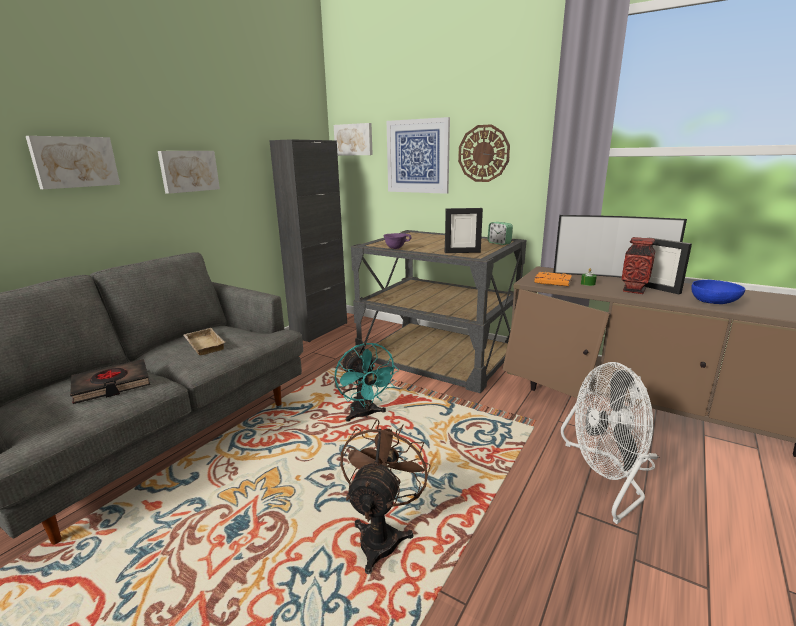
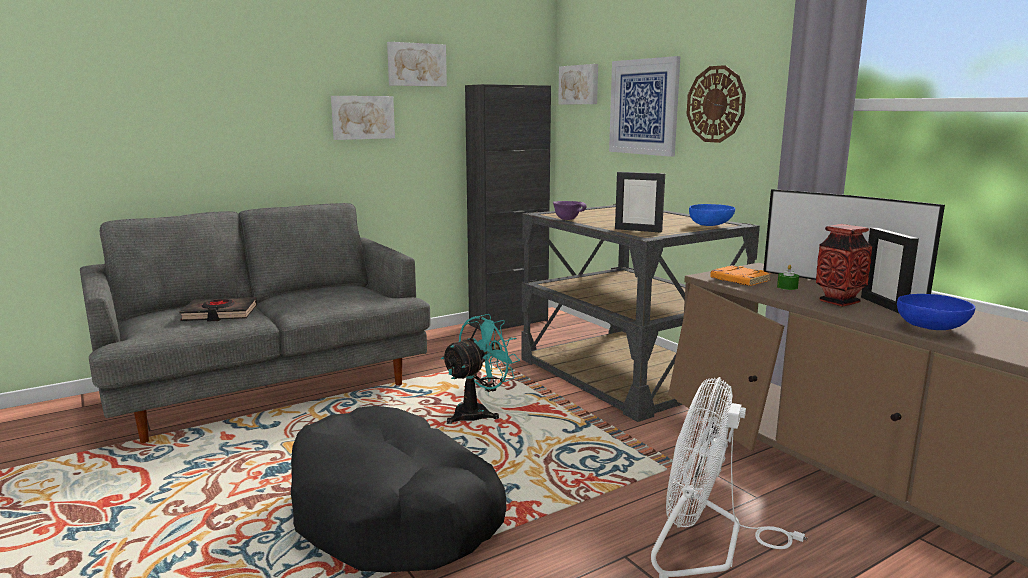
camera: 25 degrees right, 5 degrees down
(74, 162) = (248, 105): picture -> picture (416, 64)
(203, 345) = (321, 297): beige tray -> none
(365, 415) = (478, 413): turquoise fan -> turquoise fan turned 135 degrees counterclockwise
(382, 535) = (395, 513): brown fan -> black dog bed
(499, 243) = (710, 226): alarm clock -> blue bowl

